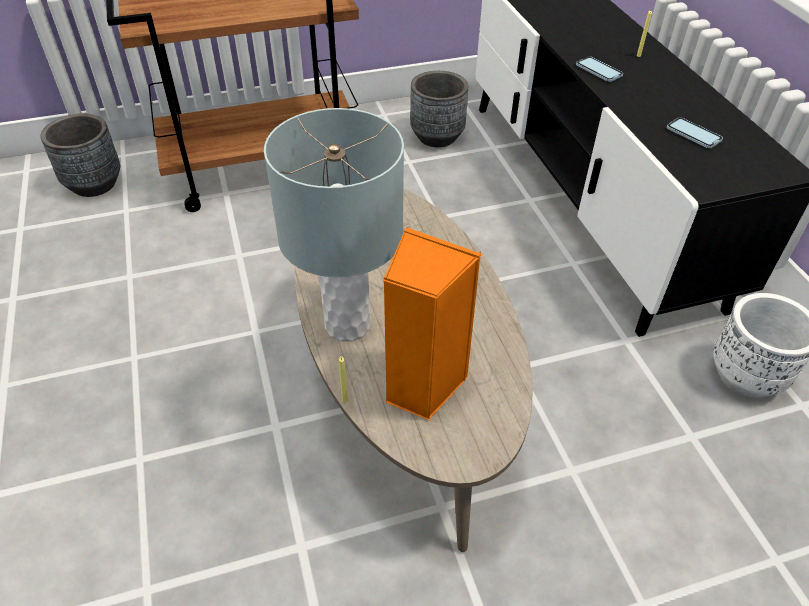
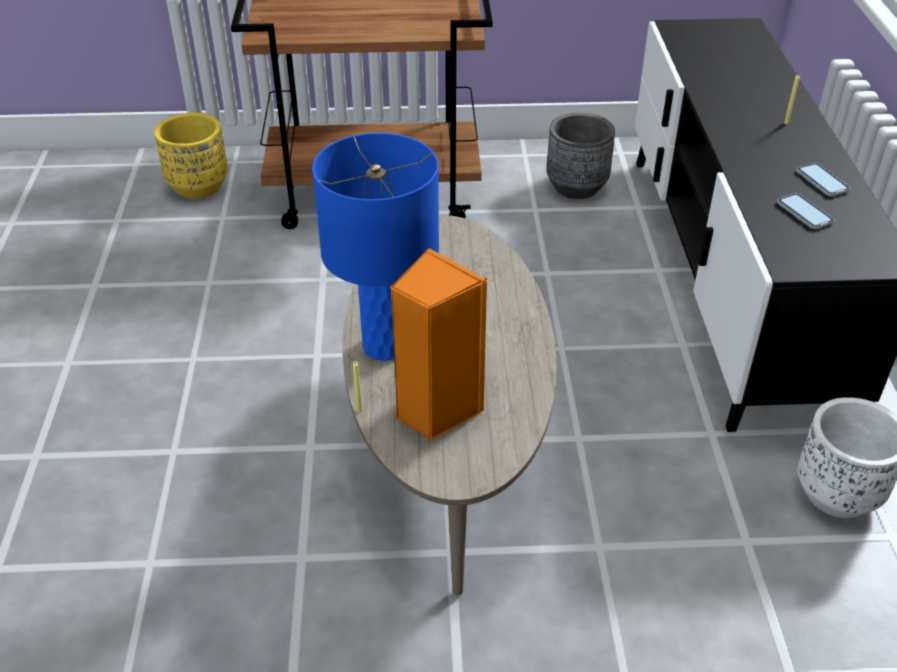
camera: 15 degrees right, 5 degrees down
(94, 184) = (198, 187): grey planter -> yellow planter
(346, 324) = (384, 345): grey table lamp -> blue table lamp
(598, 70) = (731, 133): phone -> phone (822, 181)

